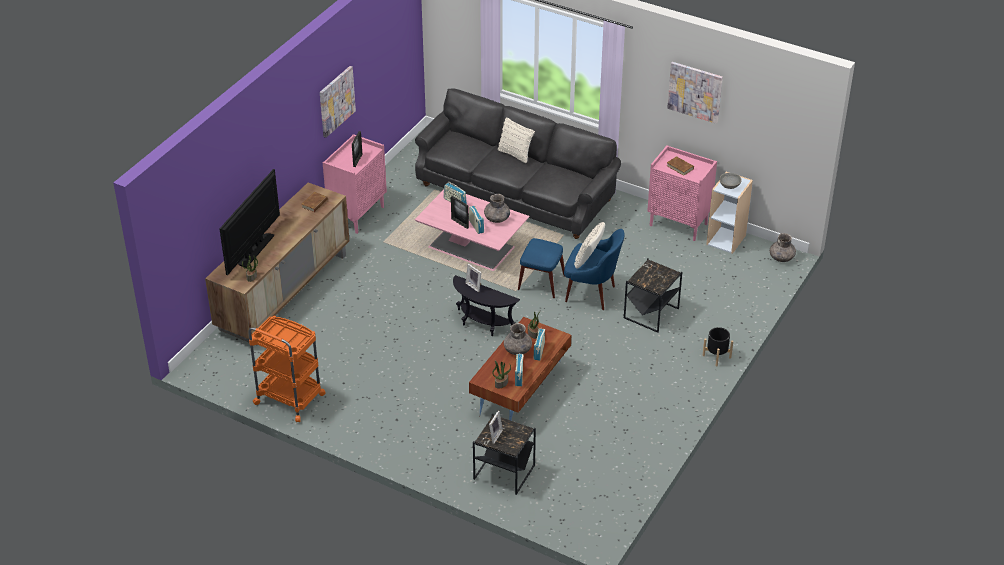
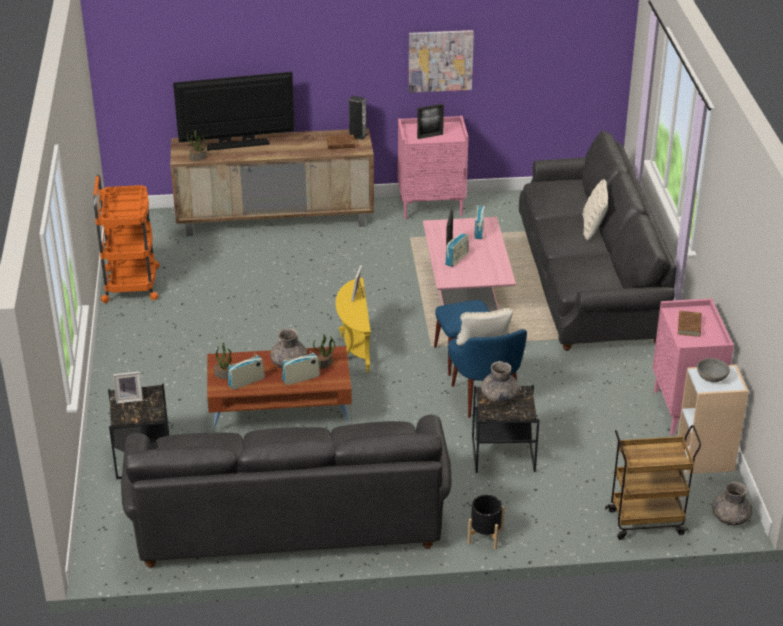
camera: 55 degrees right, 5 degrees down
(312, 191) = (357, 135): none -> speaker
(482, 324) = (354, 348): black side table -> yellow side table
(497, 218) = (485, 266): grey vase -> grey vase (499, 397)
(628, 430) = (289, 518): none -> black sofa
(695, 92) = (739, 232): picture -> none
(758, 290) = (645, 522): none -> brown cart

